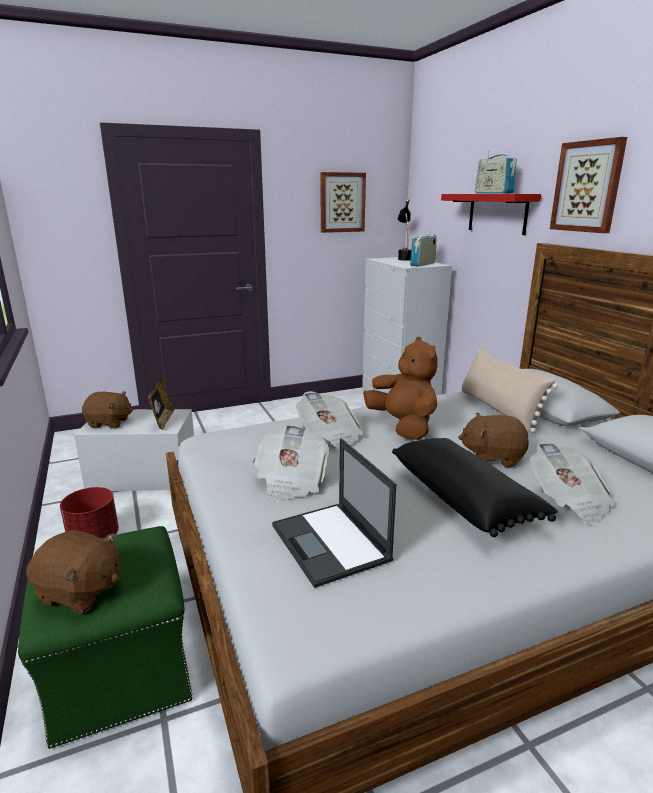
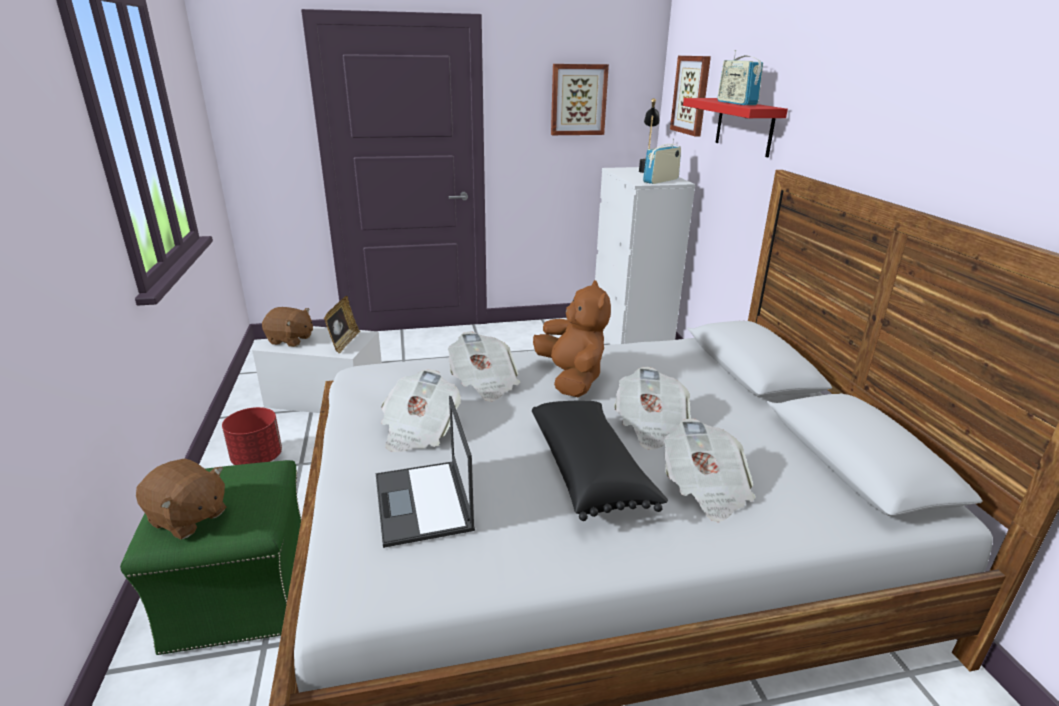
camera: 10 degrees right, 5 degrees up
(492, 457) = (651, 427): brown plush toy -> newspaper
(498, 410) = (694, 368): beige pillow -> none
(587, 187) = (833, 106): picture -> picture (691, 95)

